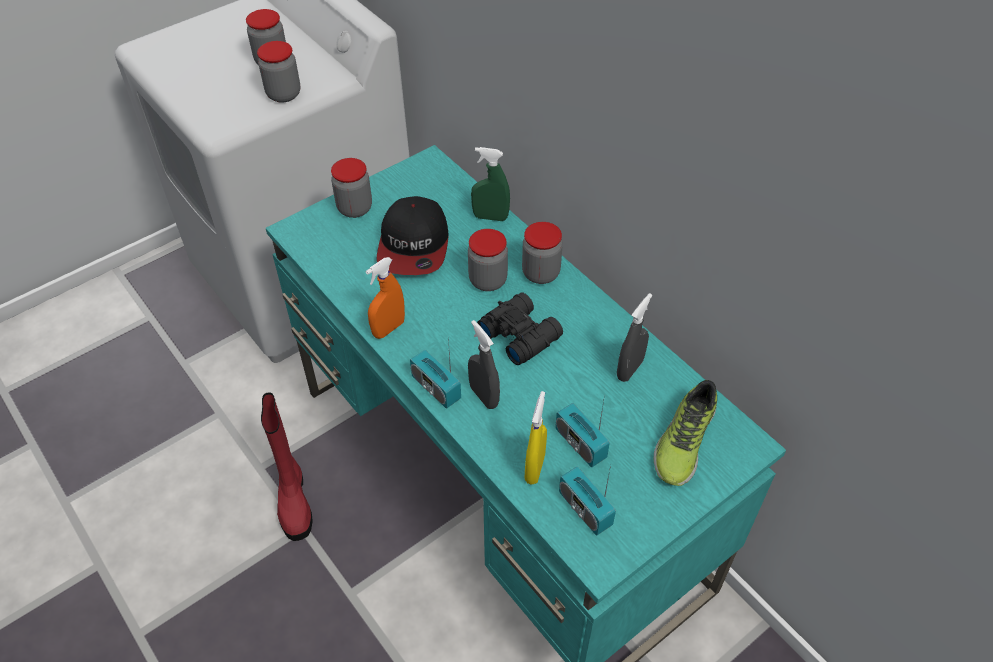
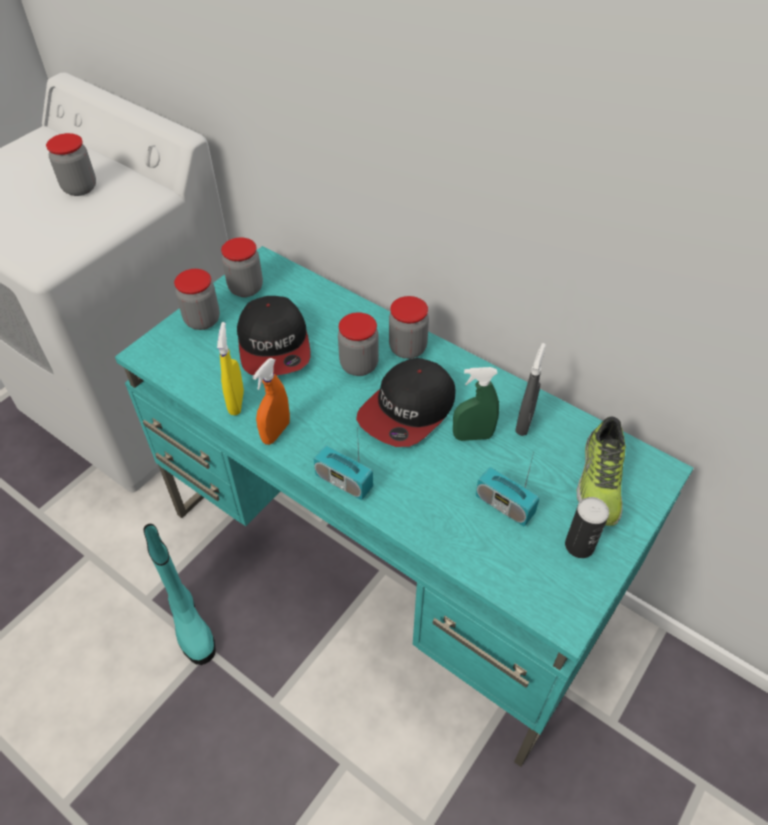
camera: 15 degrees left, 0 degrees up
(283, 94) = (103, 217): jar -> jar (246, 288)
(294, 500) = (190, 624): red boot -> turquoise boot
(484, 396) = (394, 479): grey spray bottle -> none
(490, 217) = (340, 304): green spray bottle -> green spray bottle (472, 436)
(520, 334) = (408, 410): black binoculars -> cap
(535, 468) = (469, 540): yellow spray bottle -> yellow spray bottle (236, 402)
(585, 509) = (532, 569): radio -> none
(639, 497) = (579, 545): none -> can

